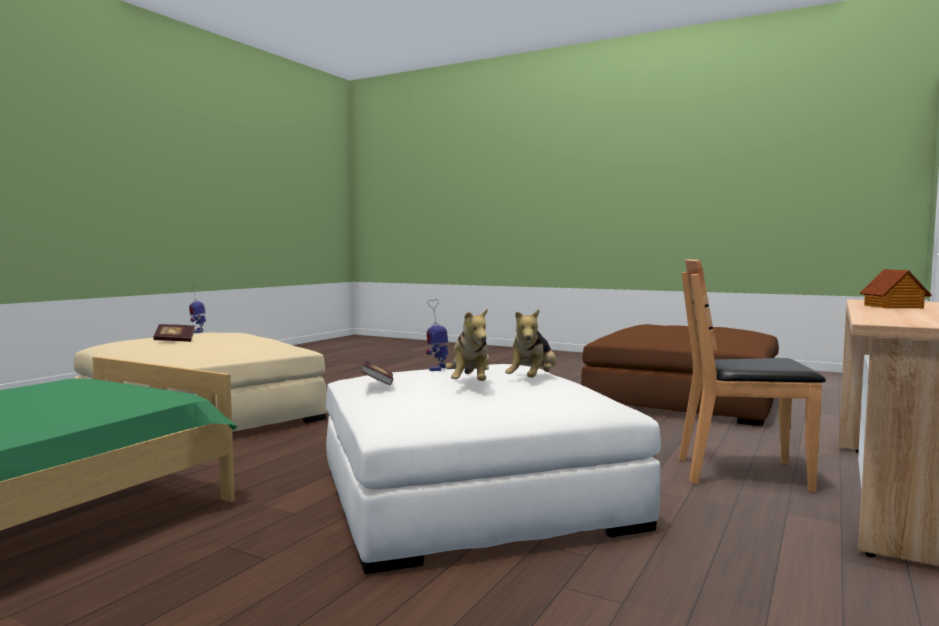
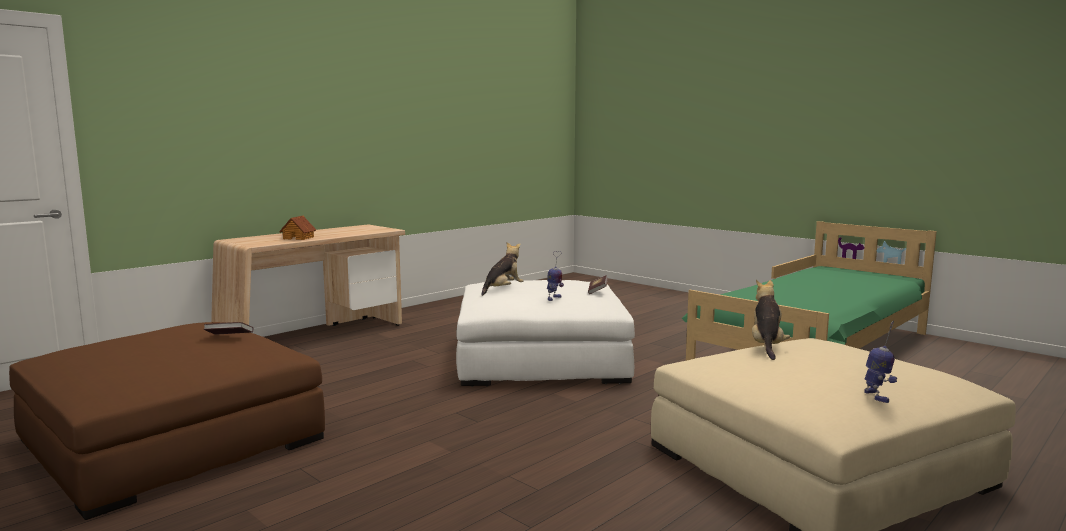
camera: 165 degrees left, 5 degrees up
(174, 341) = (843, 359): book -> book (229, 337)
(470, 384) = (545, 285): plush toy -> plush toy (766, 346)
(743, 473) = (358, 355): brown chair -> none

